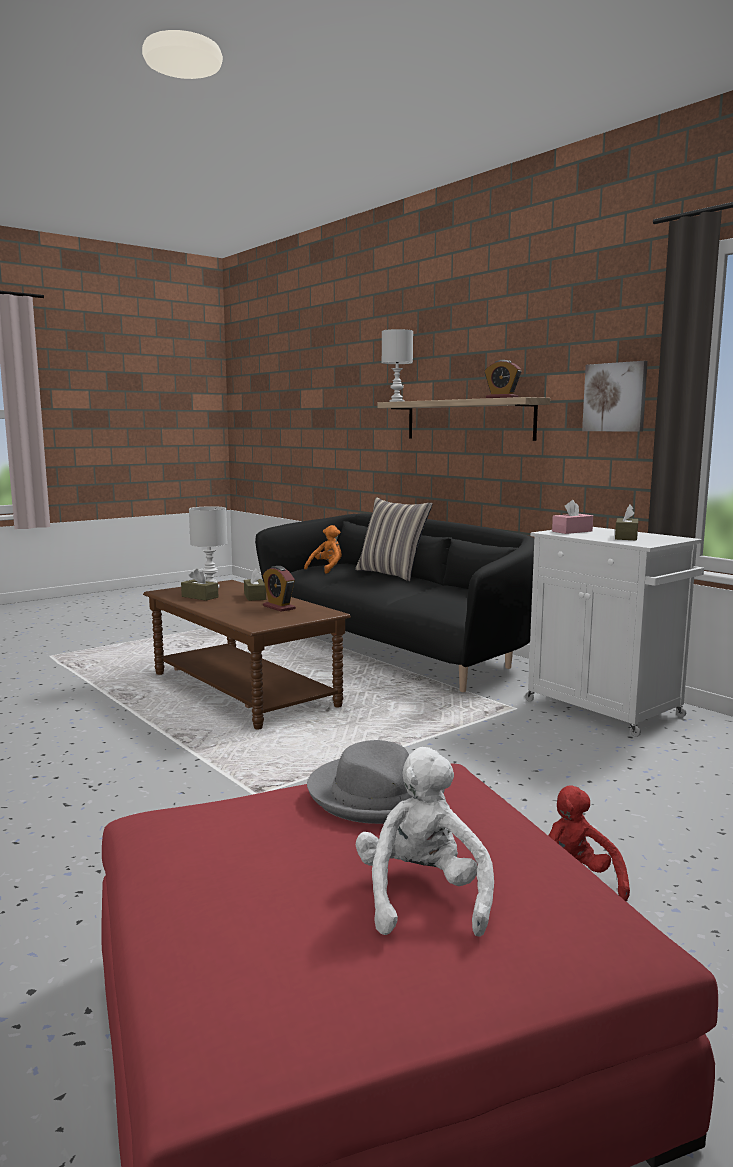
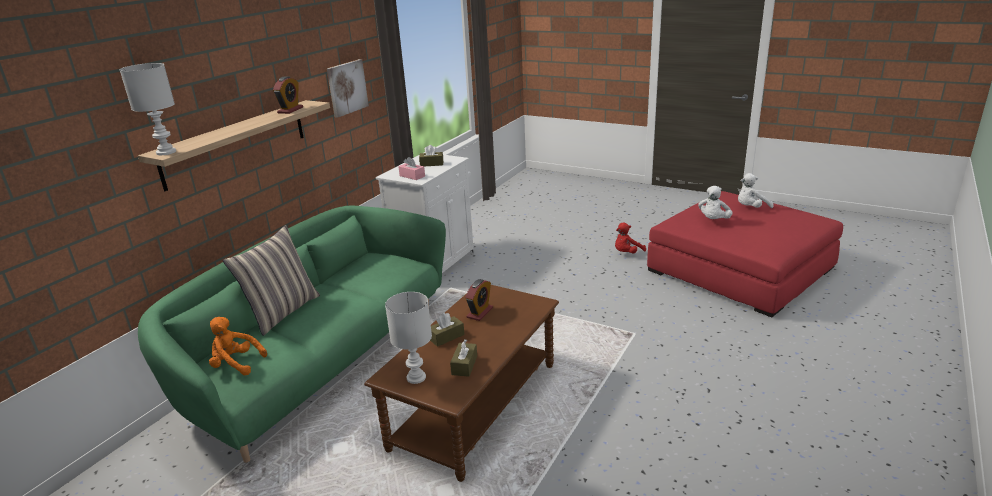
camera: 110 degrees left, 15 degrees up
(377, 794) = (713, 220): grey hat -> white plush toy
(396, 648) = (318, 362): black sofa -> green sofa

